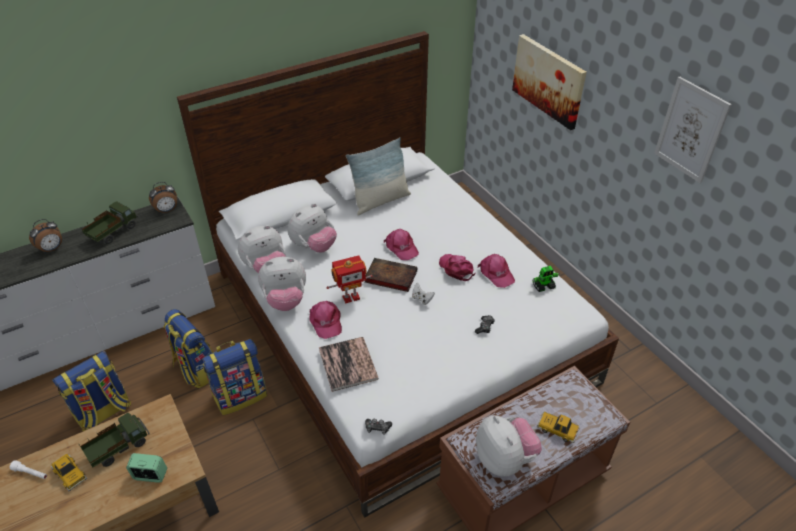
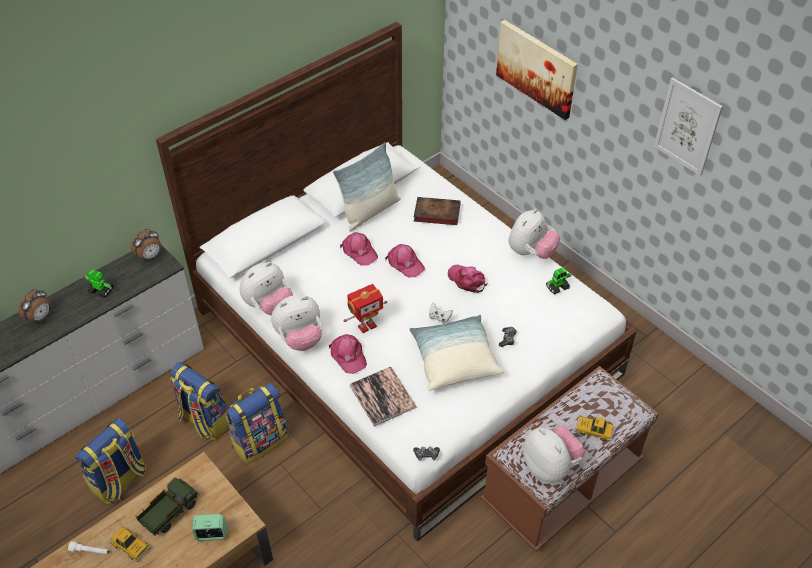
camera: 10 degrees left, 5 degrees up
(113, 232) = (100, 290): toy truck -> toy robot
(313, 246) = (312, 274): plush toy -> plush toy (531, 252)
(389, 277) = (401, 298): book -> book (435, 213)
(427, 339) = (454, 360): none -> pillow
(496, 273) = (508, 280): pink cap -> pink cap (359, 251)

